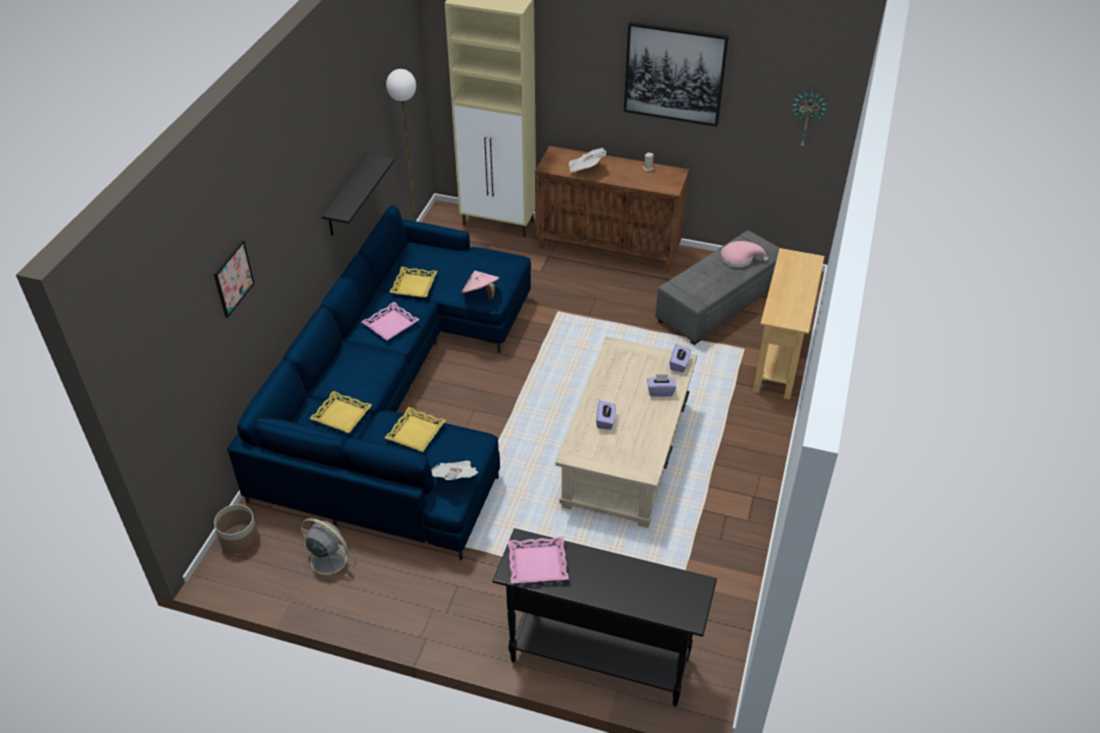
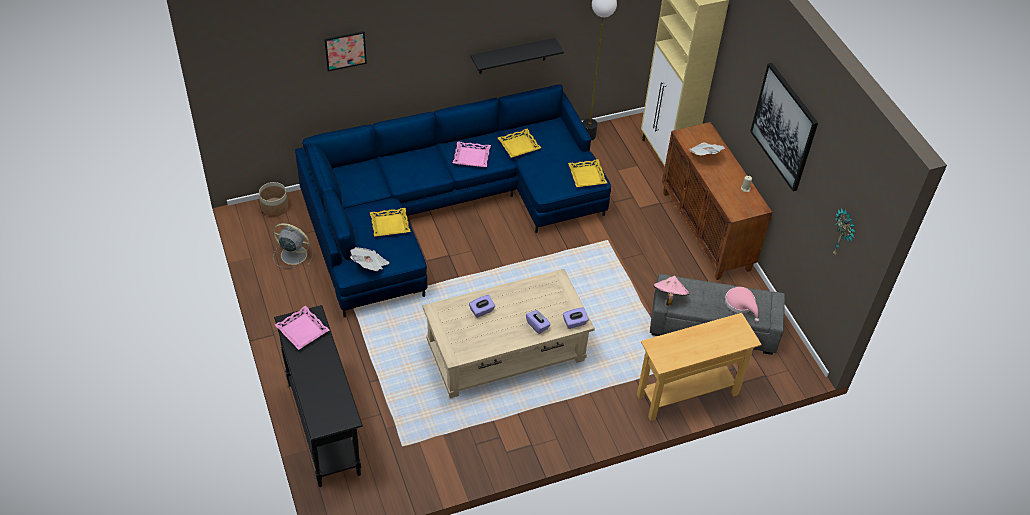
camera: 50 degrees right, 5 degrees up
(327, 559) = (292, 254): grey fan -> grey fan turned 60 degrees counterclockwise
(342, 415) = (373, 183): yellow tray -> yellow tray (587, 176)
(481, 295) = (543, 183): pink hat -> pink hat (669, 296)

